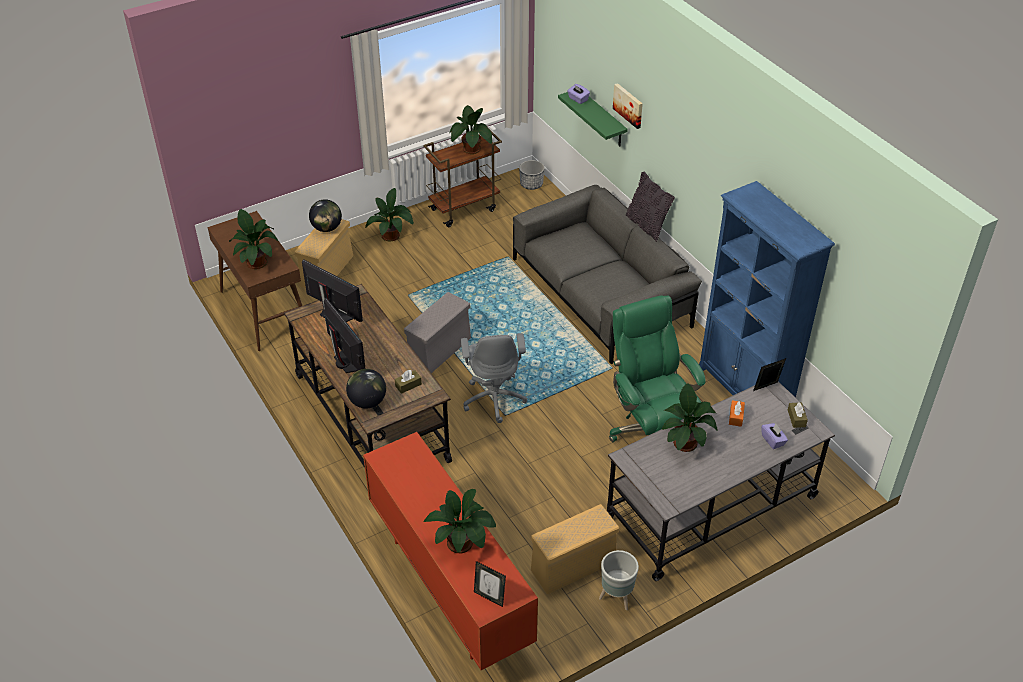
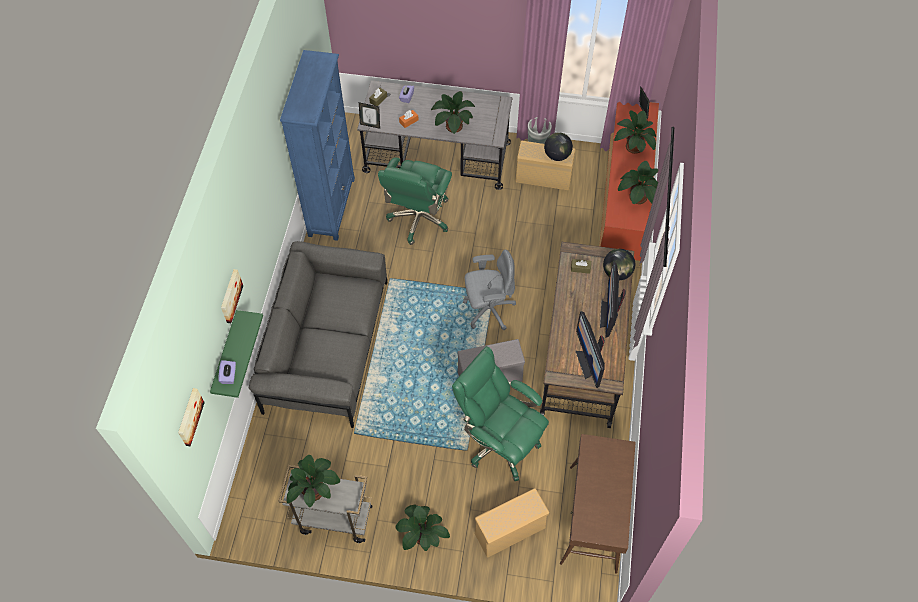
camera: 140 degrees left, 15 degrees up
(256, 261) = (610, 468): potted plant -> potted plant (637, 198)
(327, 228) = (501, 521): globe -> globe (557, 155)
(386, 314) = (499, 442): none -> green office chair
(465, 209) = (333, 520): brown cart -> grey cart
(494, 398) = (488, 310): grey office chair -> grey office chair turned 45 degrees clockwise
(531, 184) = (247, 508): planter -> none
(560, 46) = (189, 416): none -> picture
(647, 226) = (276, 301): black pillow -> none

